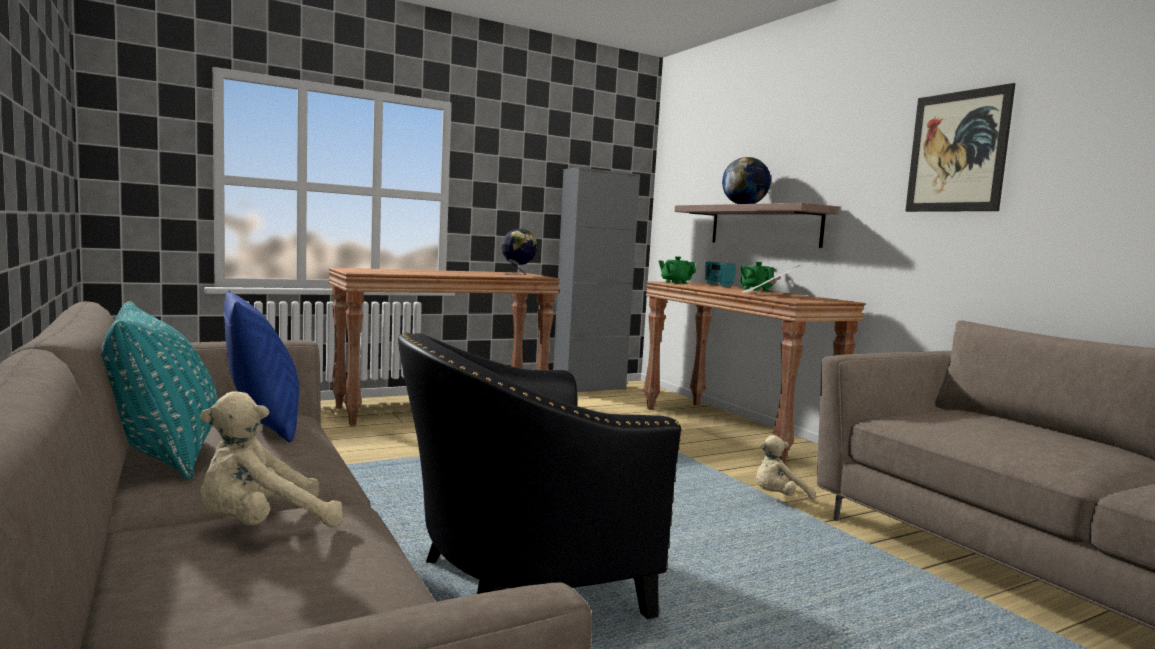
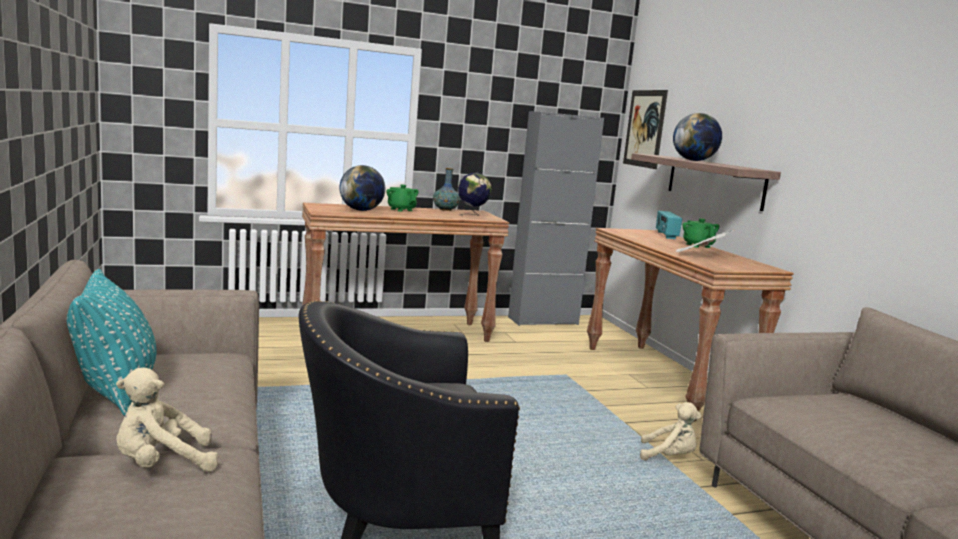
camera: 10 degrees right, 5 degrees up
(262, 425) = (200, 365): blue pillow -> none
(399, 271) = (361, 210): none -> globe
(486, 271) = (445, 209): none -> vase
(675, 282) = (623, 231): green teapot -> green teapot (401, 210)
(778, 497) = (669, 457): beige plush toy -> beige plush toy turned 150 degrees counterclockwise
(957, 152) = (891, 132): picture -> picture (644, 128)

